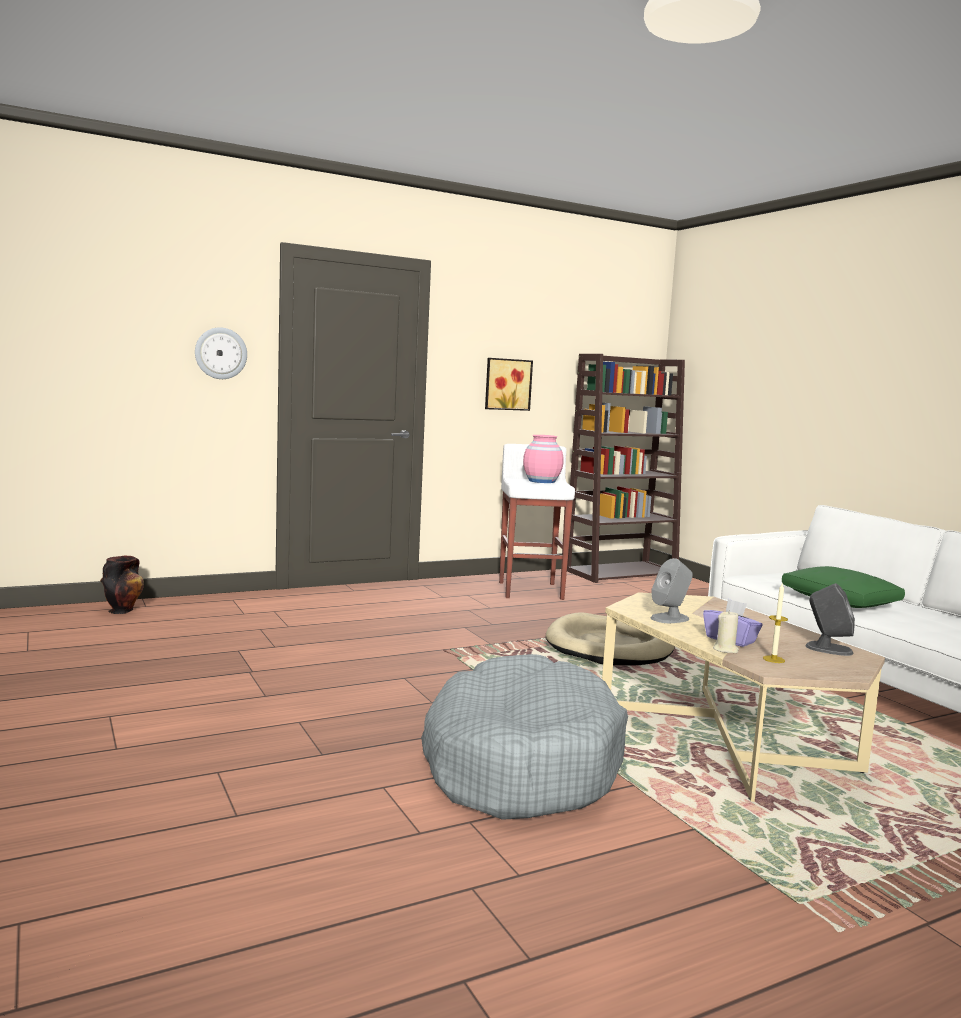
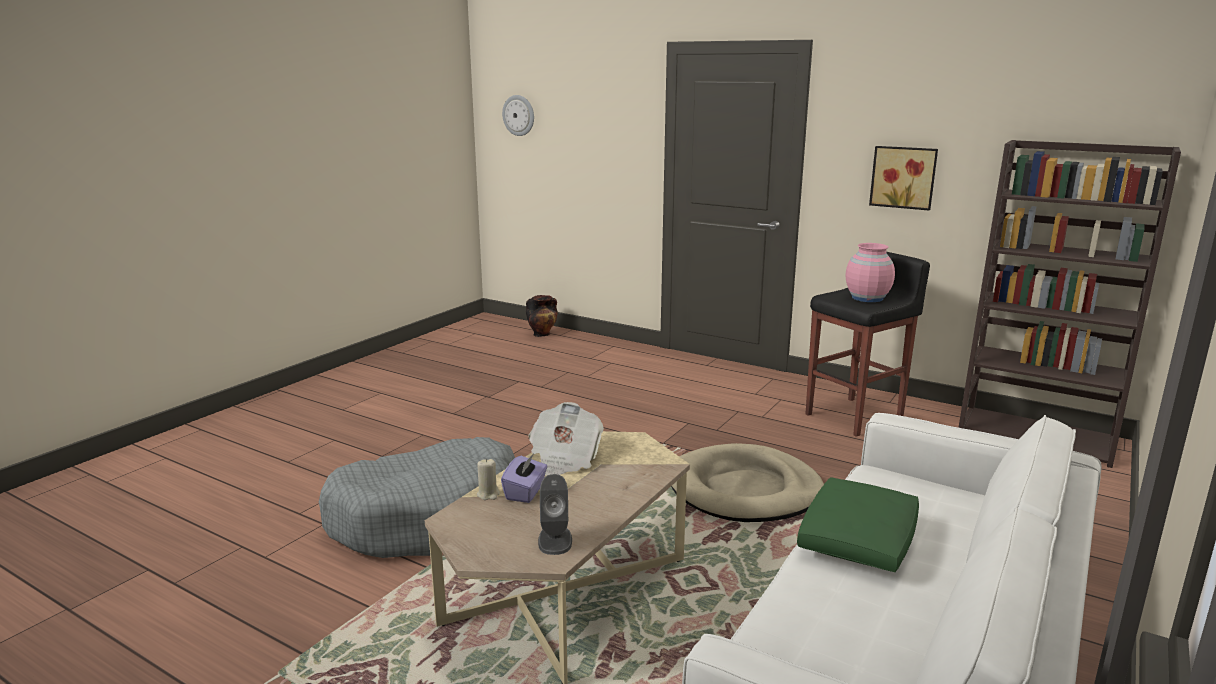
camera: 60 degrees right, 10 degrees up
(221, 353) = (621, 144): wall clock -> wall clock (519, 115)
(531, 590) = (855, 416): white stool -> black stool
(670, 618) = (564, 458): grey speaker -> newspaper
(773, 659) = (483, 518): candle -> none

